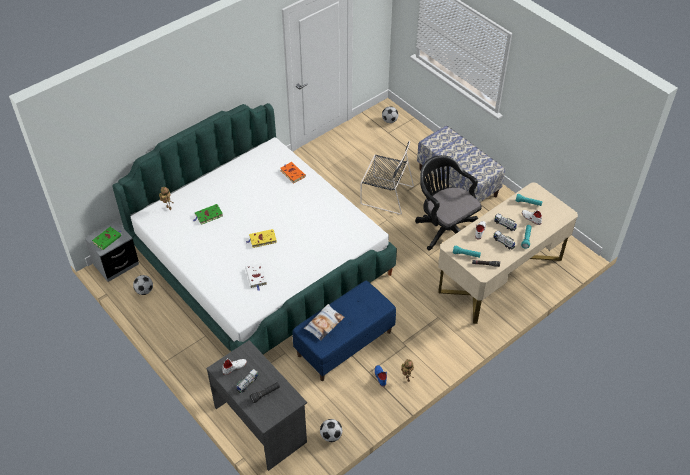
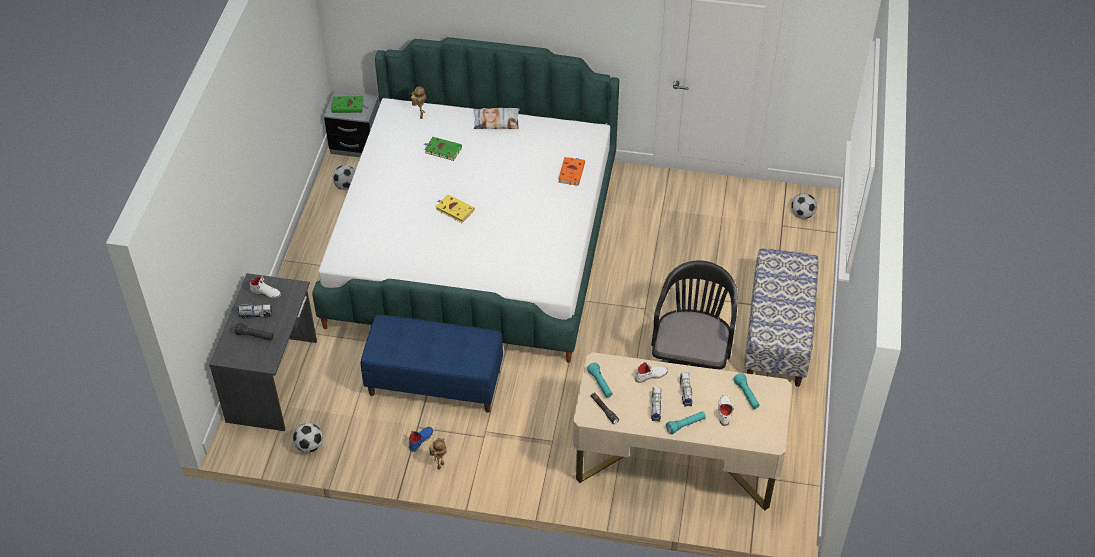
camera: 50 degrees right, 0 degrees up
(256, 277) = (400, 238): white book -> none
(324, 324) = (406, 334): pillow -> pillow (496, 121)
(385, 194) = (681, 283): black chair -> none

